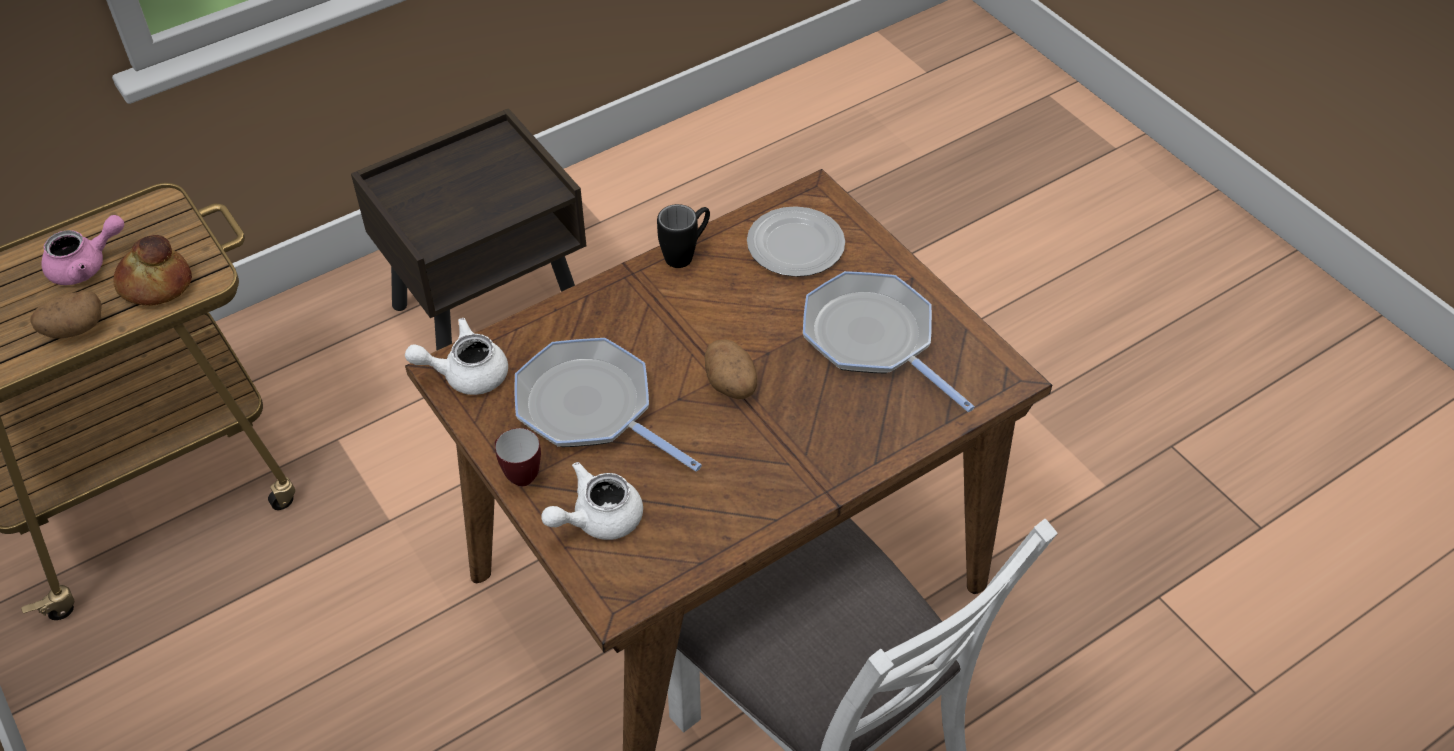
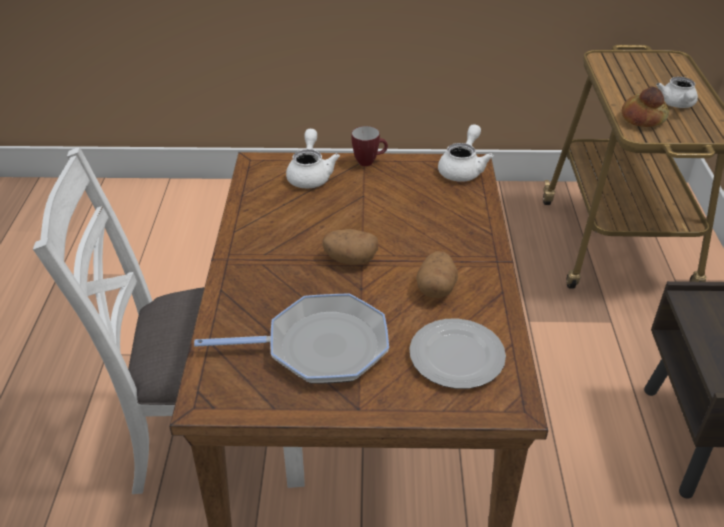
camera: 125 degrees right, 10 degrees down
(74, 329) = (621, 91): potato -> potato (436, 288)
(86, 266) = (677, 105): pink teapot -> white teapot
(591, 408) = (391, 200): frying pan -> none
(686, 254) = (496, 294): black mug -> none

